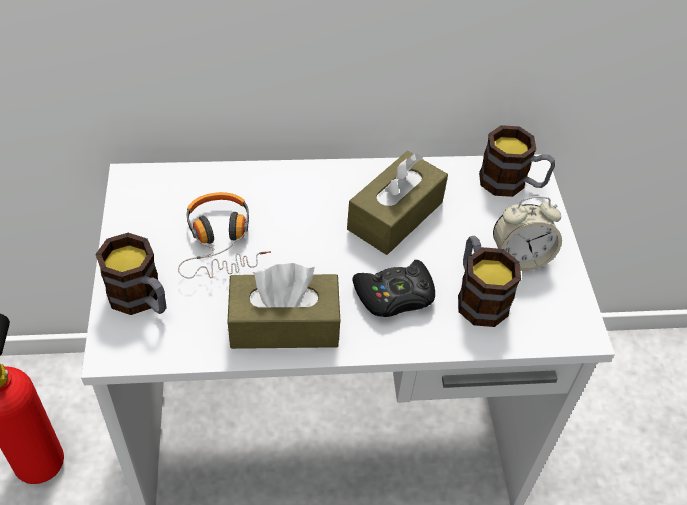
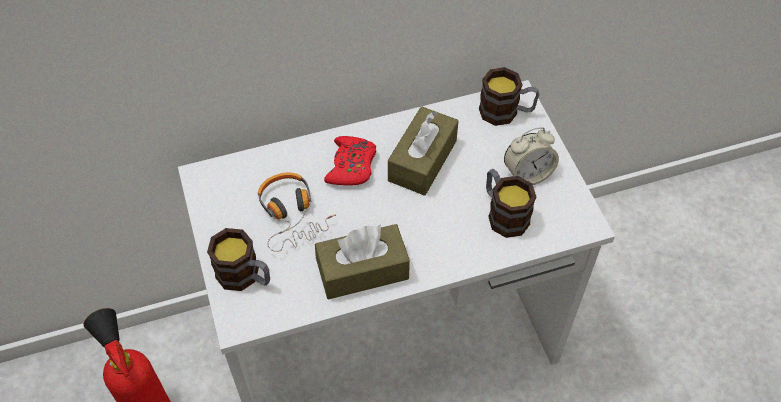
camera: 10 degrees left, 5 degrees up
(309, 204) = (351, 166): none -> red game controller
(395, 295) = (440, 227): black game controller -> none

